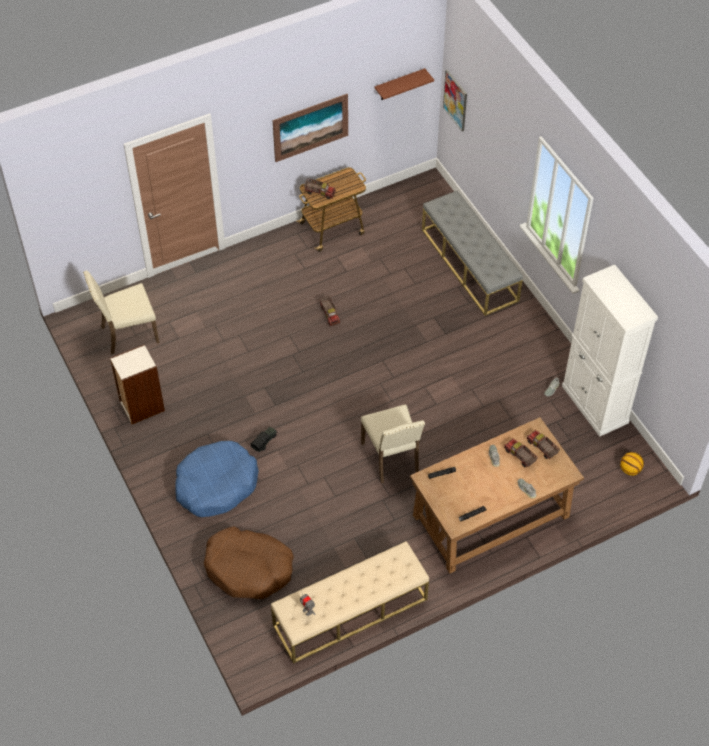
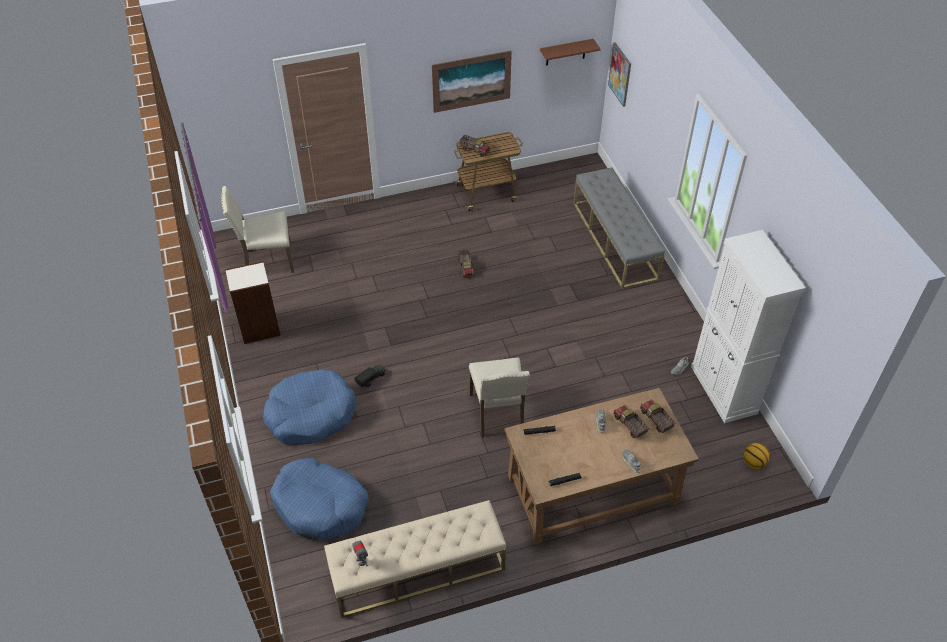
camera: 10 degrees right, 5 degrees down
(249, 568) = (320, 505): brown dog bed -> blue dog bed

